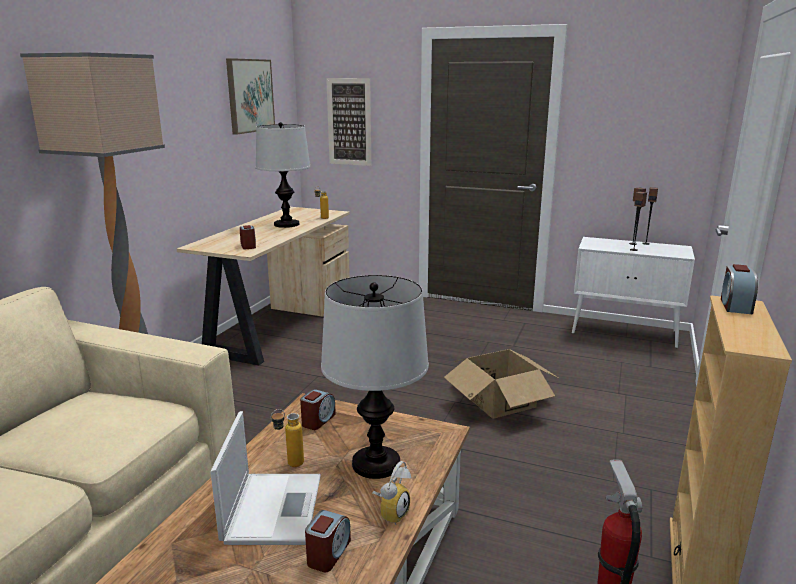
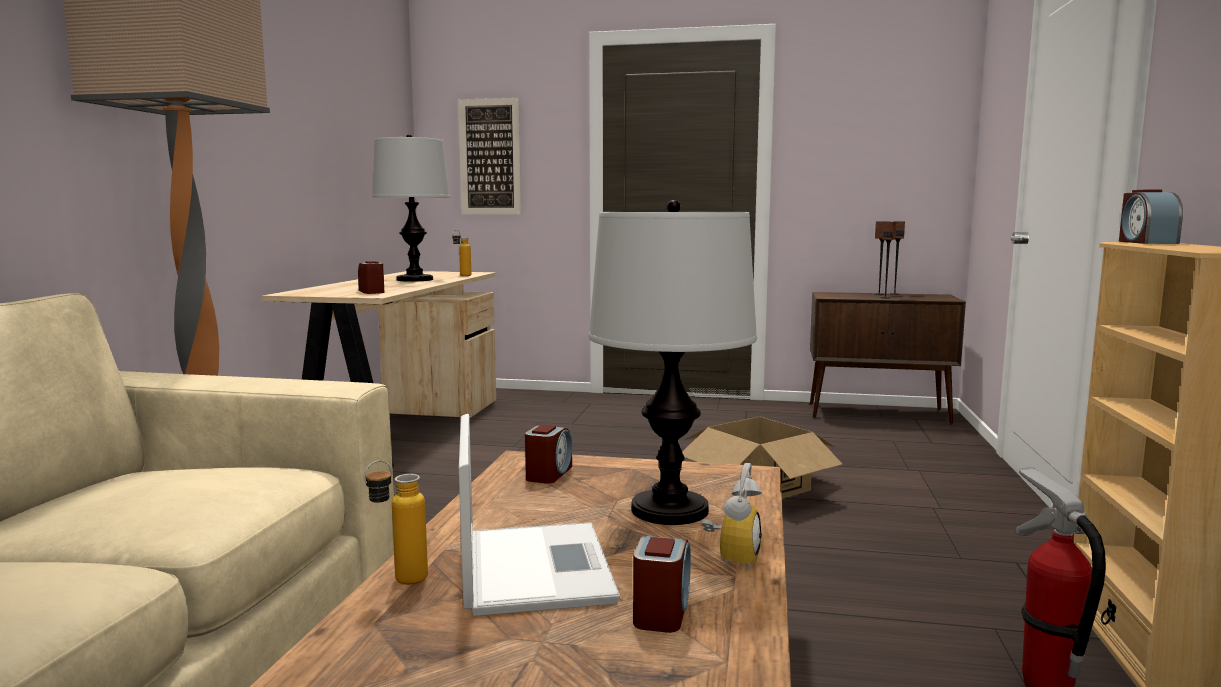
camera: 10 degrees left, 10 degrees down
(250, 95) = (359, 107): picture -> none
(289, 465) = (531, 520): bottle -> bottle (399, 582)
(625, 332) = (879, 413): white cabinet -> brown cabinet

